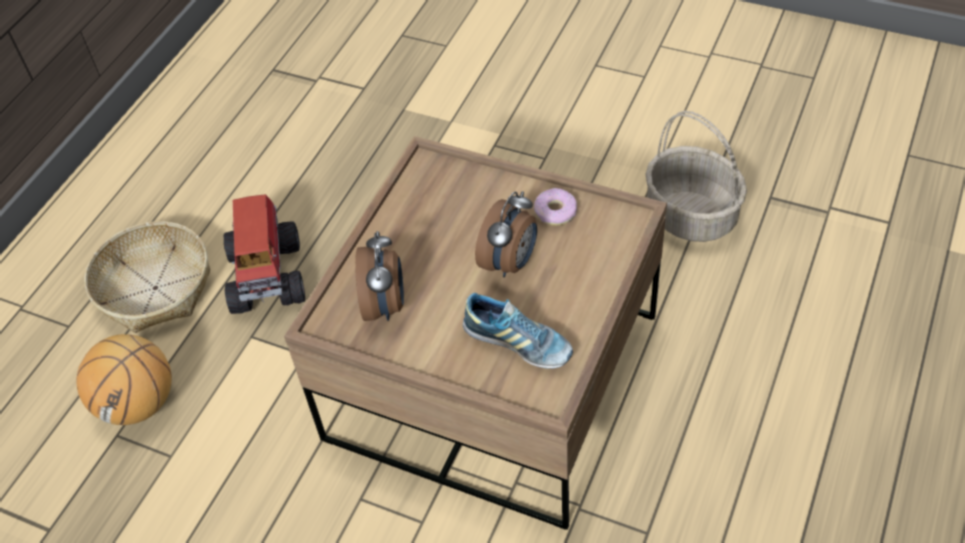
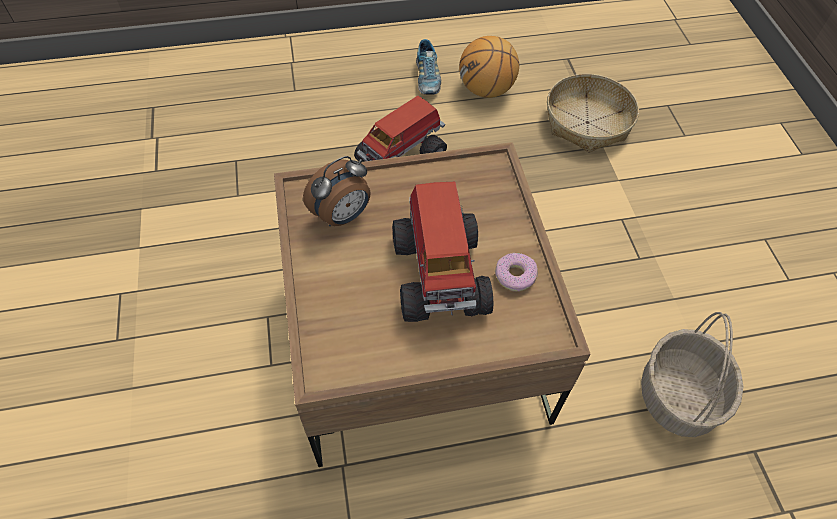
camera: 50 degrees right, 5 degrees up
(138, 403) = (264, 156): basketball -> basketball (486, 90)
(156, 288) = (350, 111): basket -> basket (587, 123)
(510, 262) = (439, 273): alarm clock -> toy truck
(518, 343) = (363, 322): shoe -> shoe (427, 78)

